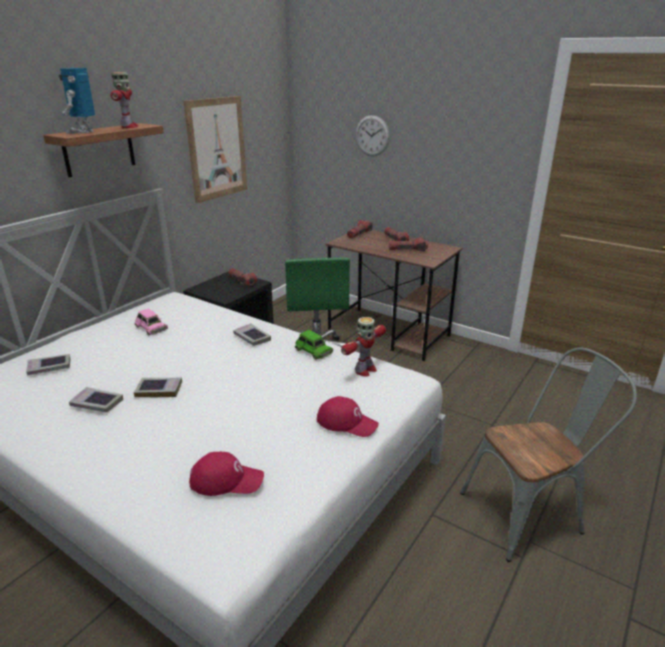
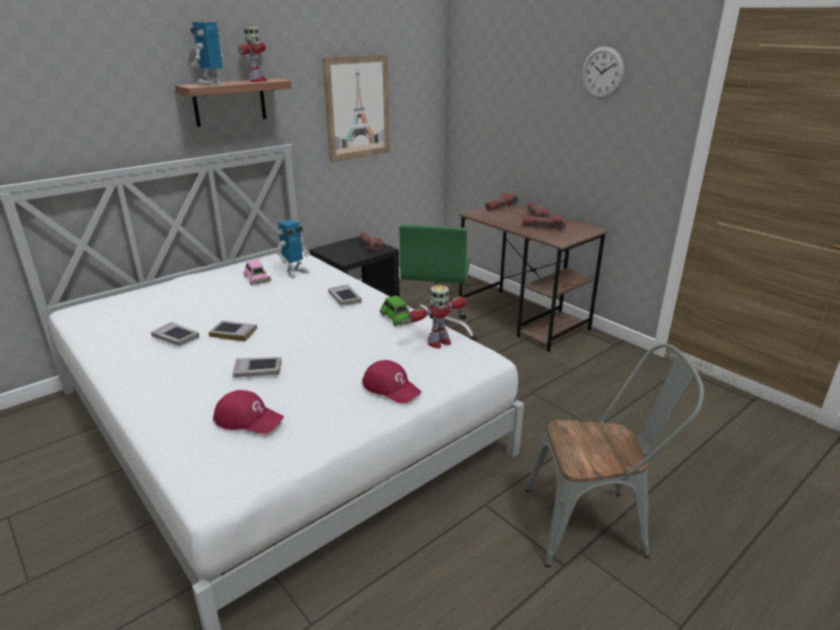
camera: 15 degrees right, 0 degrees up
(49, 367) = (153, 302): book -> book (258, 371)
(188, 317) = (295, 272): none -> toy robot
(372, 136) = (524, 100): wall clock -> wall clock (602, 72)

